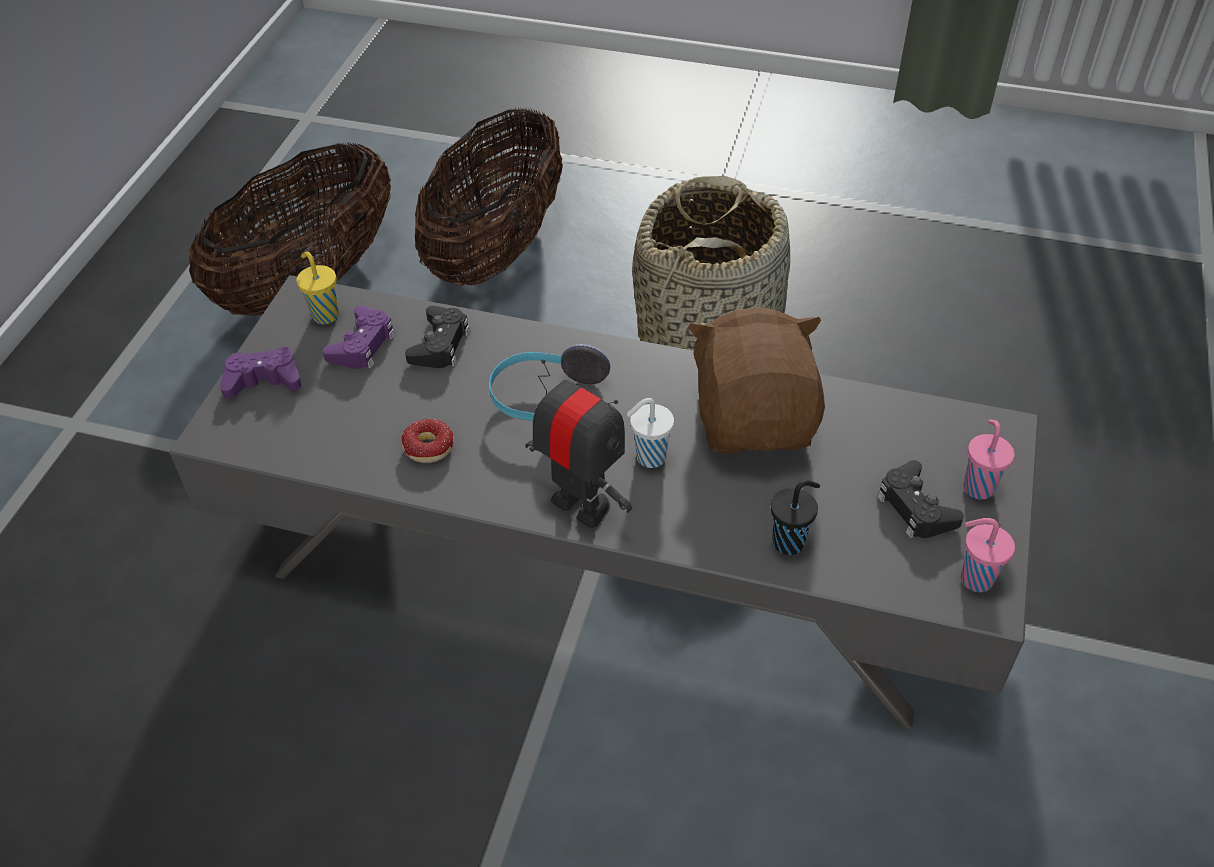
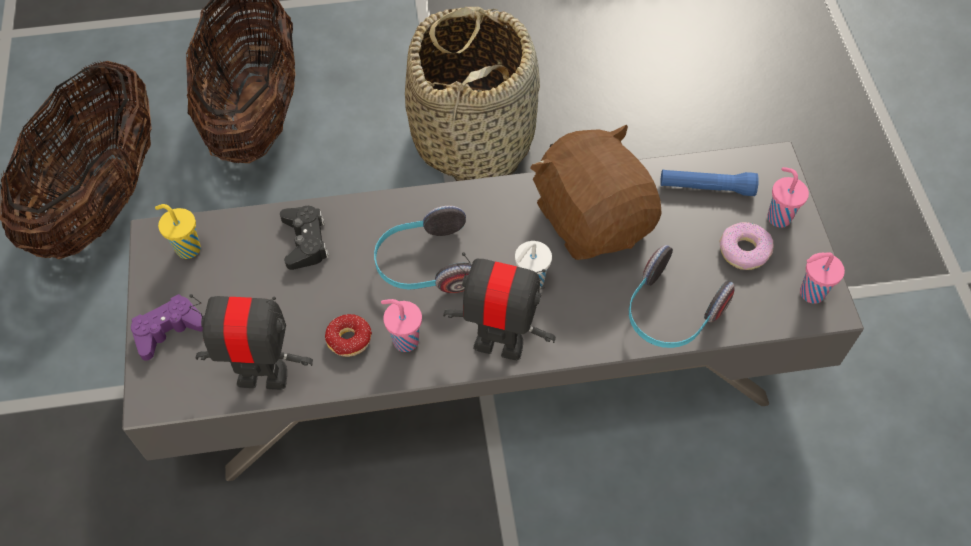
camera: 25 degrees left, 10 degrees up
(325, 451) = (263, 375): none -> toy robot
(362, 345) = (238, 265): purple game controller -> none
(483, 467) = (404, 340): none -> pink cup
(790, 542) = (670, 313): black cup -> headphones
(906, 430) = (706, 188): none -> blue flashlight
(915, 507) = (743, 251): black game controller -> donut

